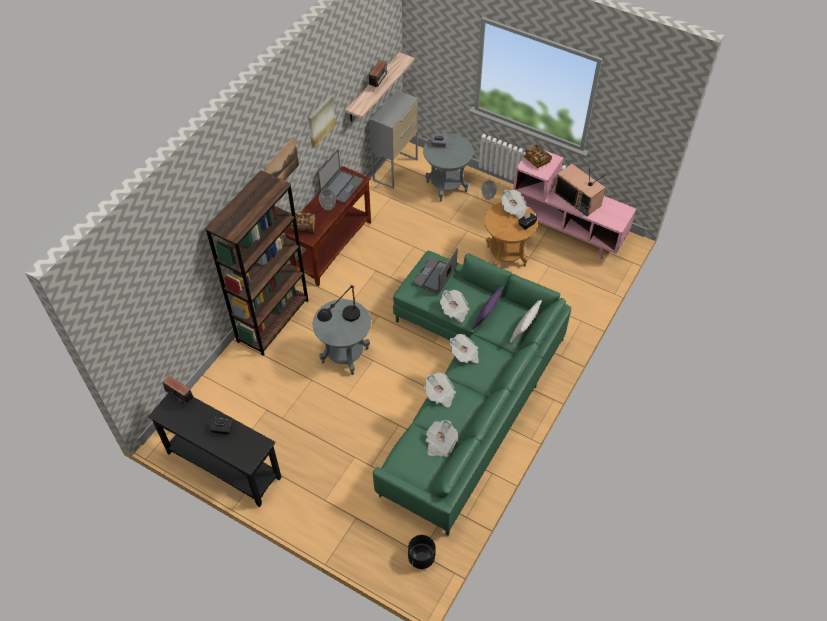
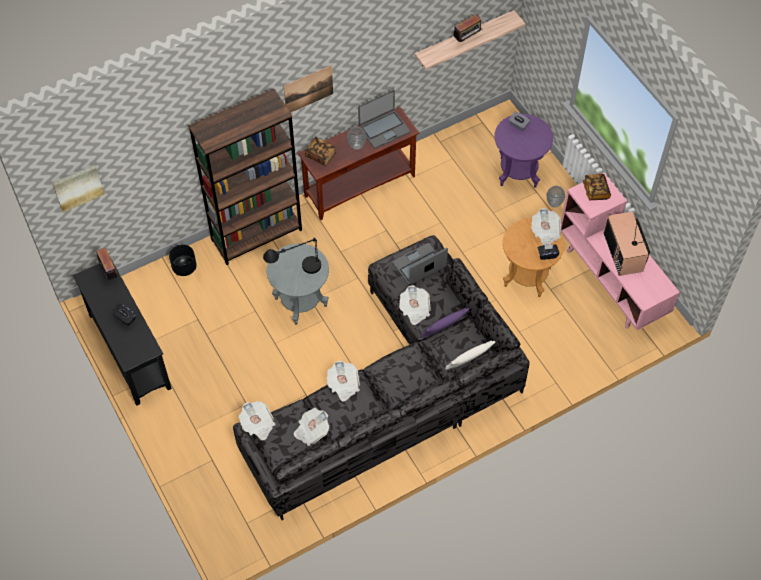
camera: 30 degrees right, 5 degrees up
(320, 121) = (374, 57): picture -> picture (77, 187)
(396, 169) = (479, 130): grey cabinet -> none
(421, 557) = (245, 527): black planter -> black planter (184, 267)
(446, 186) = (518, 172): grey side table -> purple side table
(464, 354) = (394, 358): newspaper -> newspaper (258, 425)
(467, 388) = (394, 393): green sofa -> grey sofa

